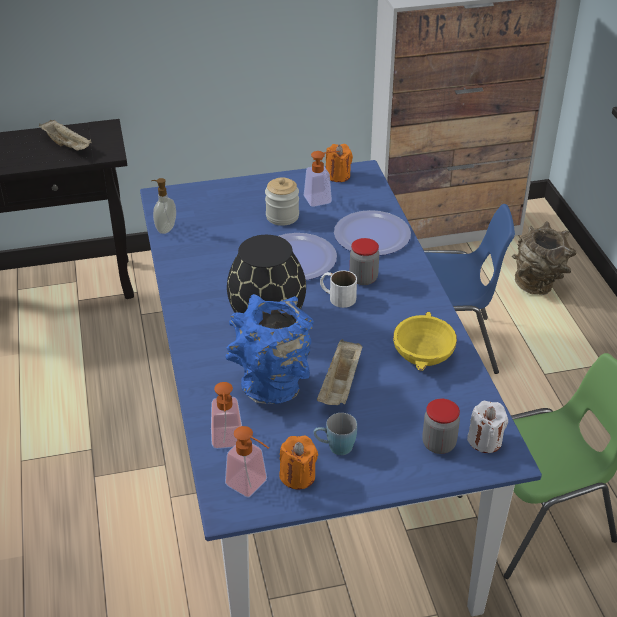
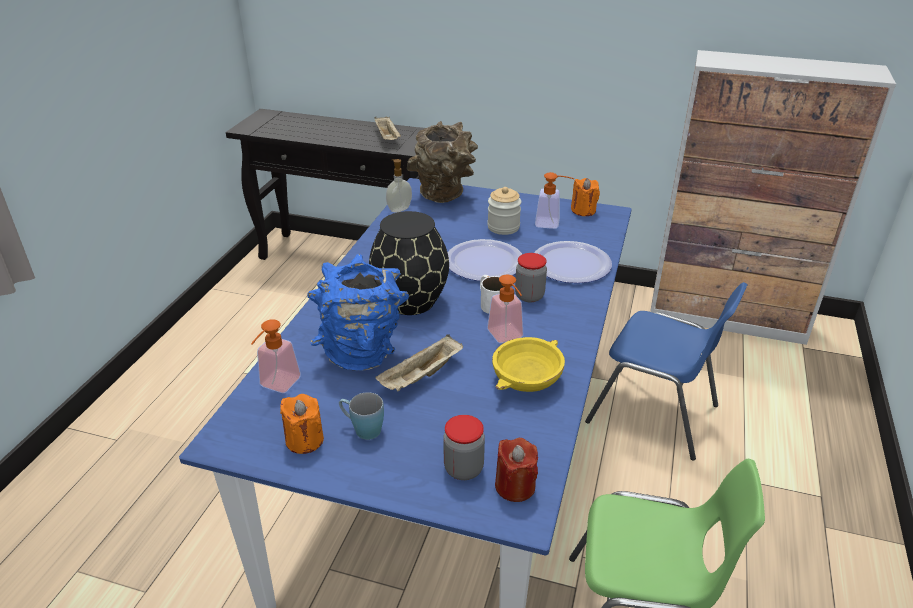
camera: 30 degrees right, 5 degrees down
(252, 486) = (258, 431): soap dispenser -> soap dispenser (508, 337)
(485, 441) = (515, 486): white candle -> red candle
(538, 285) = (794, 395): brown vase -> brown vase (445, 196)

